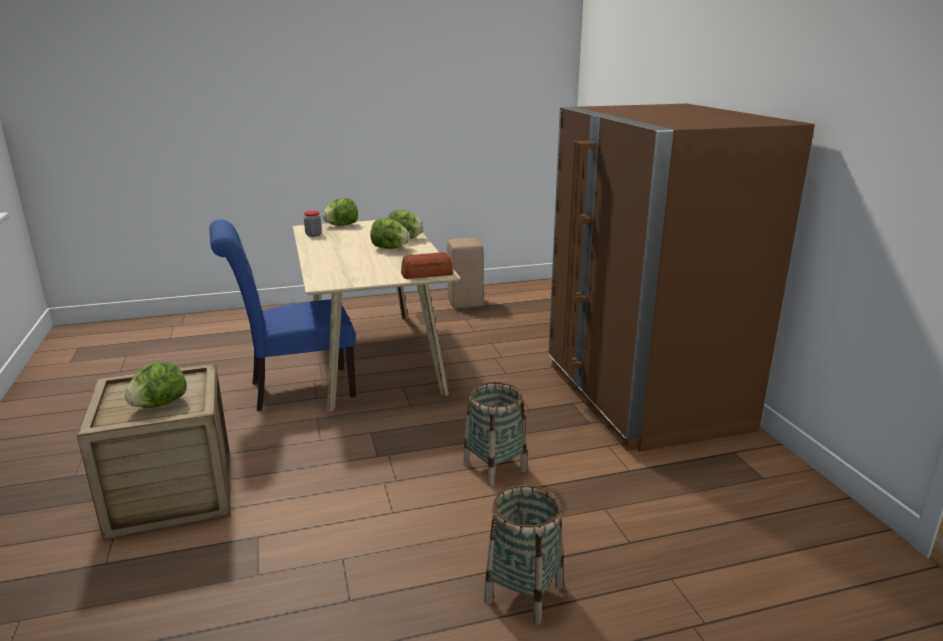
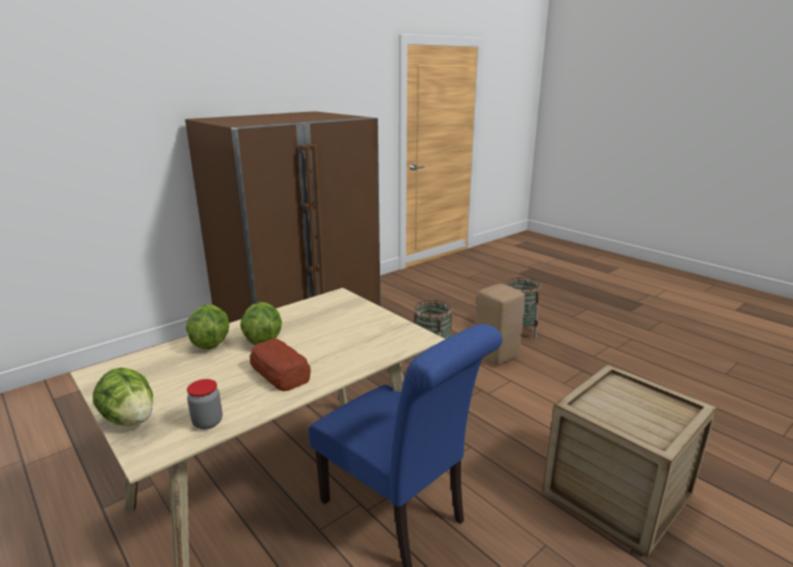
camera: 115 degrees left, 0 degrees up
(159, 404) = (635, 399): lettuce -> none
(427, 274) = (343, 300): bread -> bread (280, 372)
(466, 304) = (67, 467): beige stool -> beige stool (496, 355)

